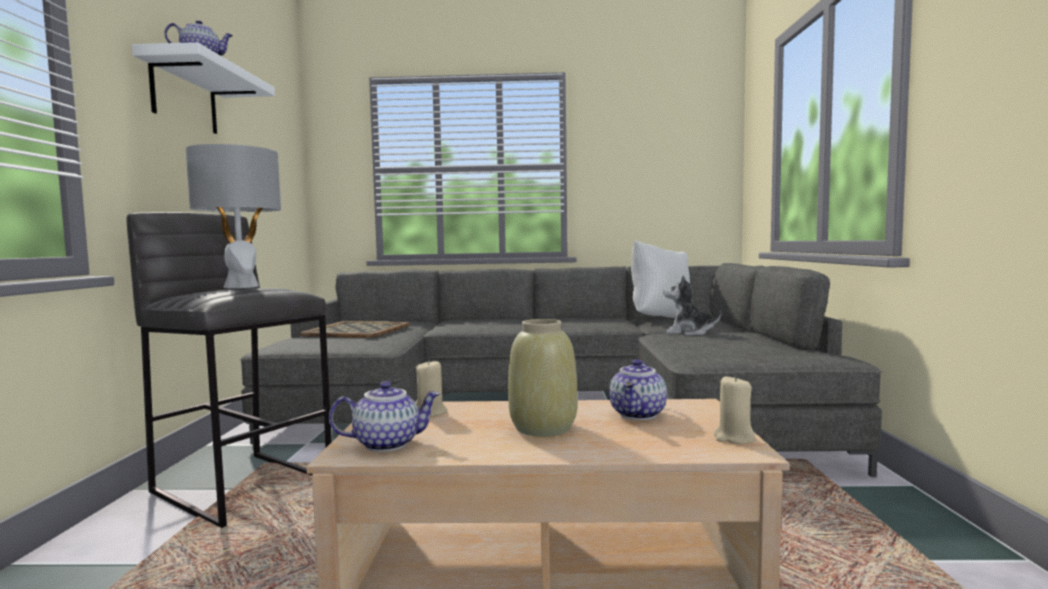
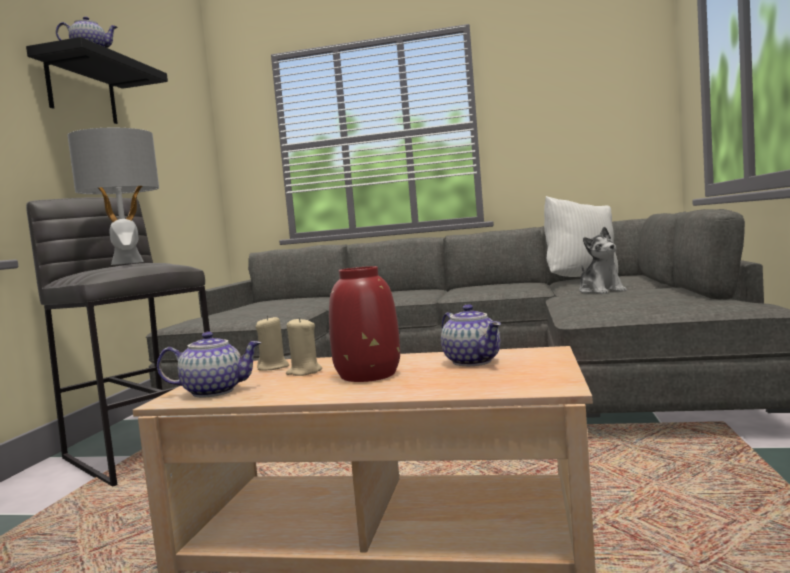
camera: 10 degrees right, 0 degrees up
(184, 96) = (82, 90): white shelf -> black shelf
(357, 330) = (262, 307): tray -> none
(542, 427) = (367, 375): beige vase -> red vase
(639, 414) = (473, 361): teapot -> teapot turned 60 degrees counterclockwise
(688, 333) = (601, 291): plush toy -> plush toy turned 135 degrees counterclockwise
(734, 438) = (553, 377): beige candle -> beige candle (304, 372)

